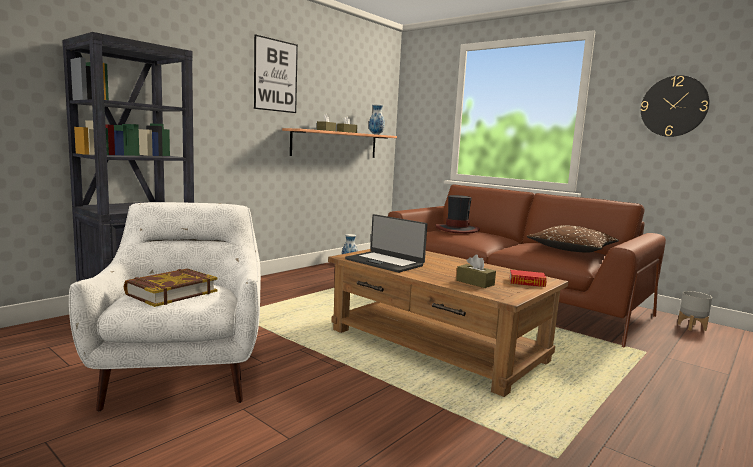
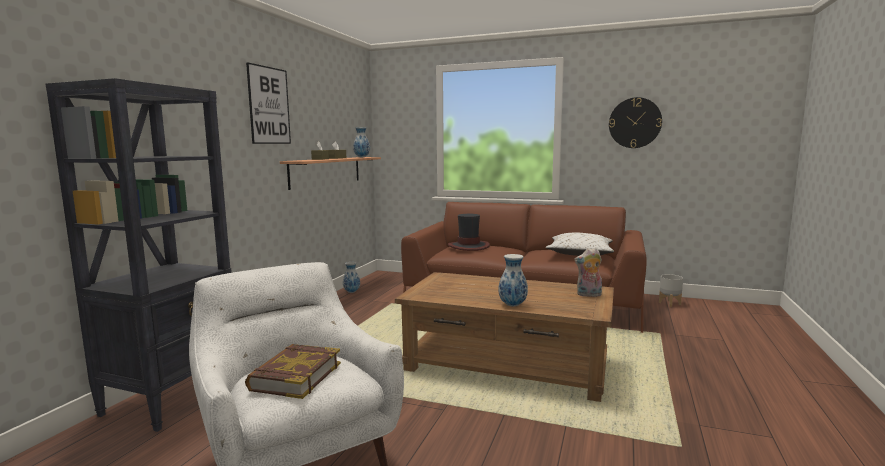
camera: 20 degrees left, 0 degrees up
(385, 262) = (453, 295): laptop -> none
(430, 277) = (512, 305): none -> vase
(475, 282) = (552, 303): brown tissue box -> none
(527, 282) = (588, 295): book -> plush toy
(571, 250) = (580, 254): brown pillow -> white pillow

